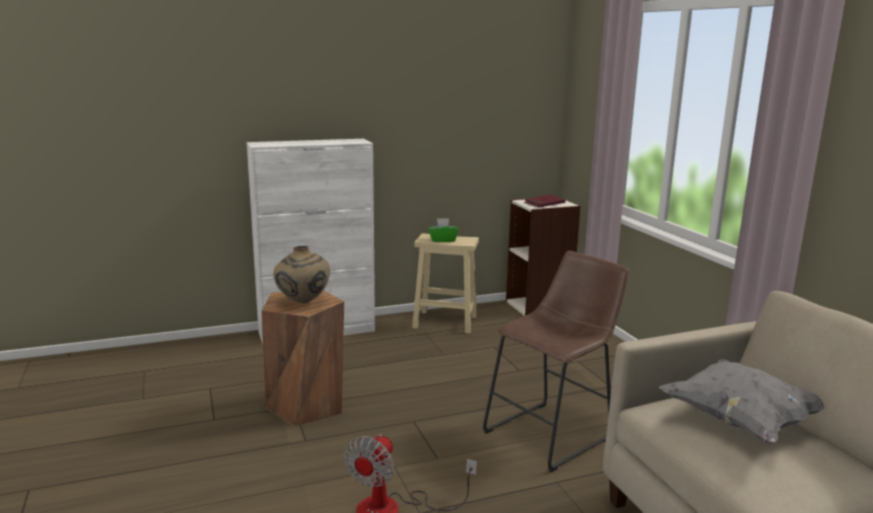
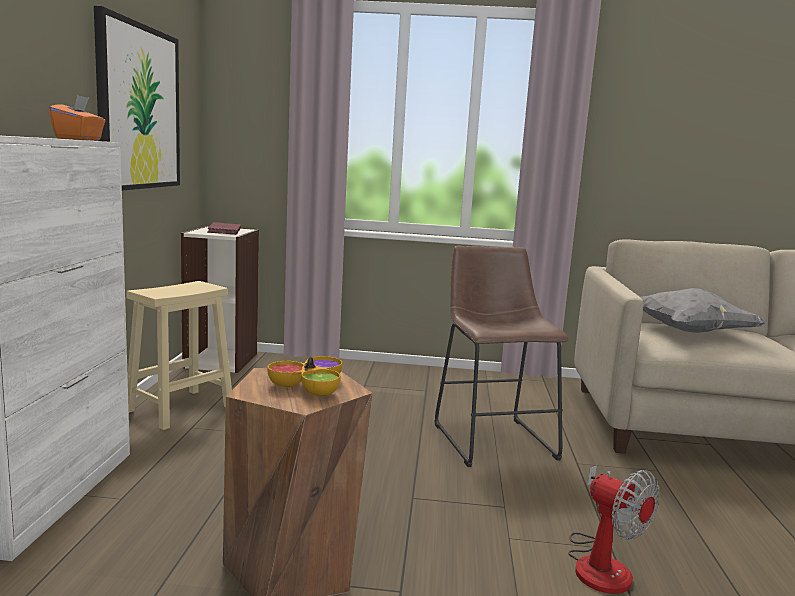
camera: 65 degrees left, 5 degrees down
(303, 302) = (310, 386): beige vase -> bowl
(345, 142) = (79, 139): none -> orange tissue box
(442, 240) = (177, 290): green tissue box -> none
(461, 110) = (139, 108): none -> picture

